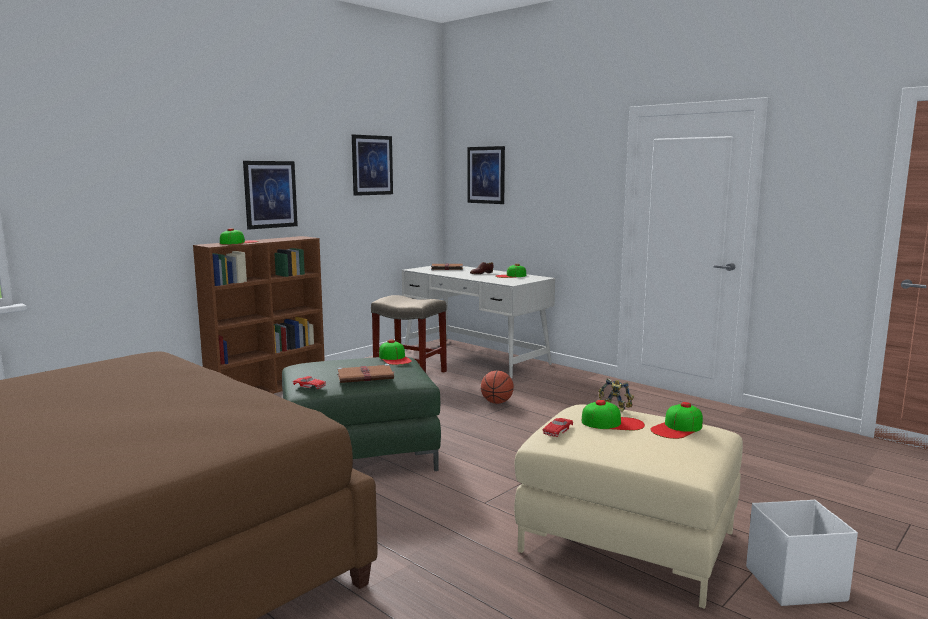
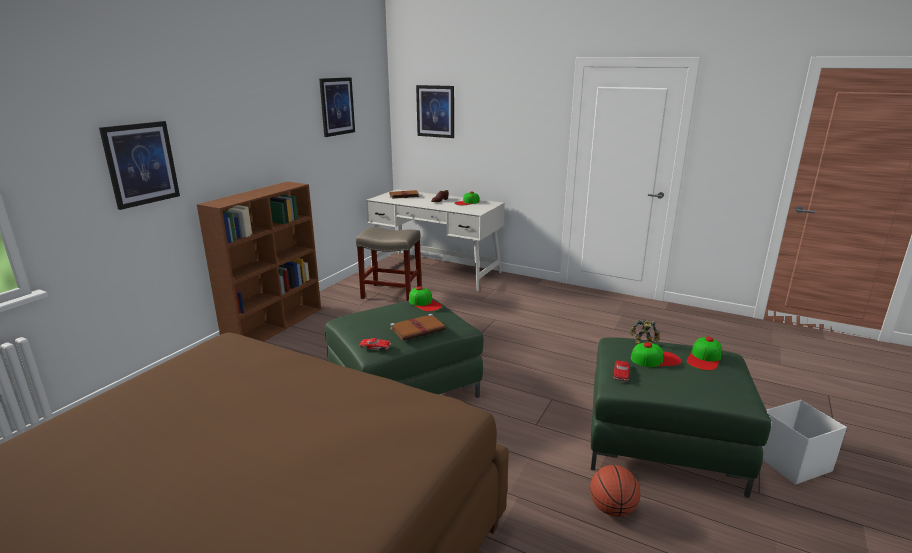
camera: 15 degrees left, 10 degrees up
(239, 242) = (240, 197): cap -> none
(270, 194) = (257, 144): picture -> picture (141, 164)
(497, 402) = (482, 318): basketball -> basketball (612, 509)
(627, 541) = (662, 444): beige ottoman -> green ottoman

